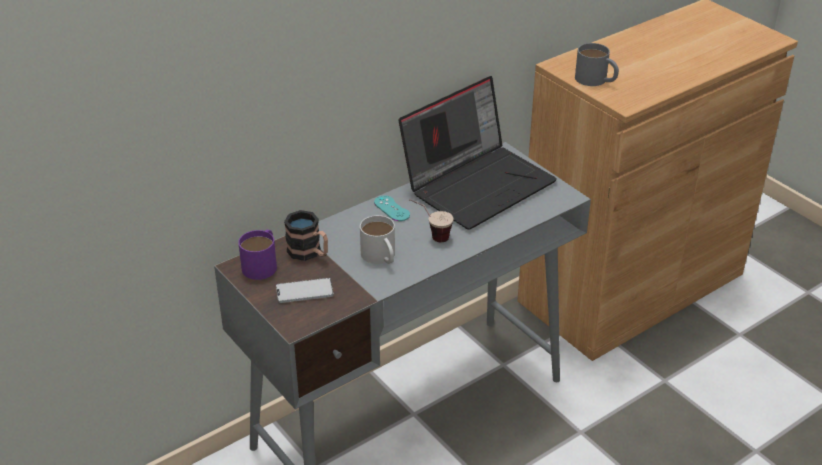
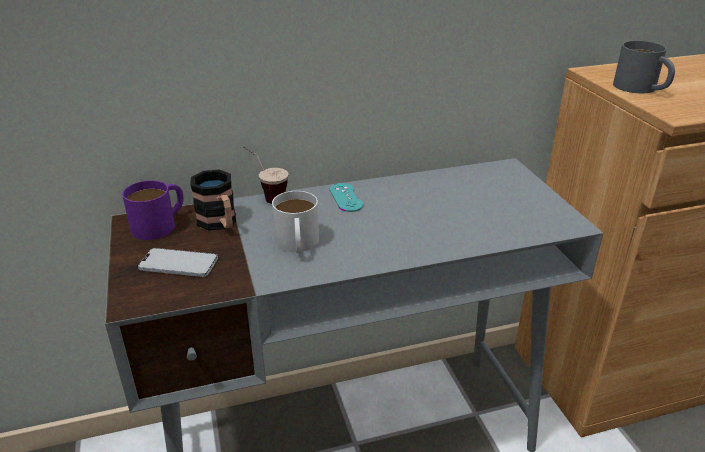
camera: 20 degrees right, 5 degrees down
(430, 236) = (372, 234): cup -> cup (266, 196)
(478, 183) = (463, 191): laptop -> none

